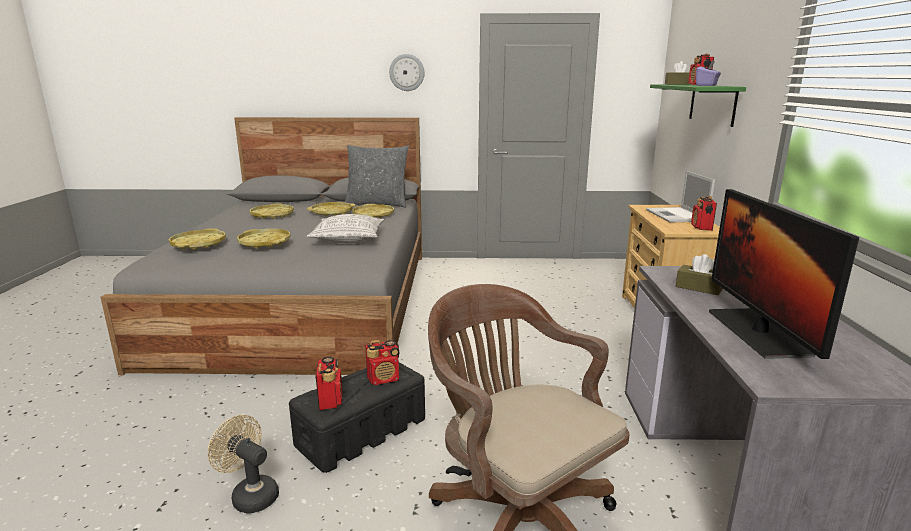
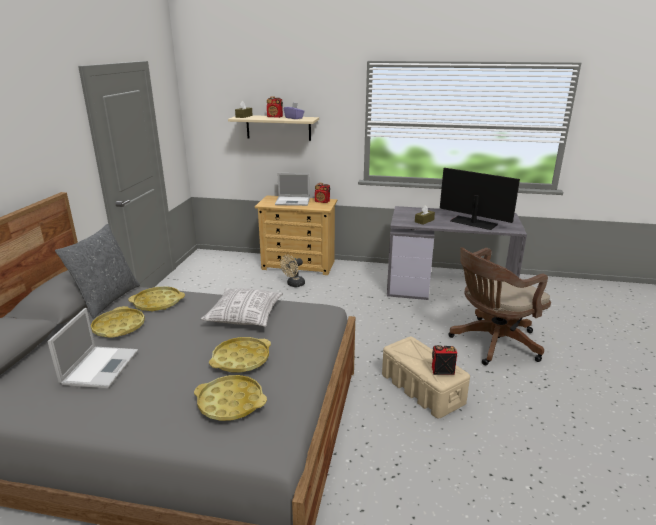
camera: 80 degrees left, 5 degrees up
(250, 495) = (489, 435): beige fan -> beige fan (293, 284)
(272, 215) = (101, 366): yellow tray -> laptop
(361, 432) = (422, 389): black storage box -> beige storage box
(384, 379) = (415, 350): radio -> none
(407, 72) = (36, 143): wall clock -> none
(712, 104) = (278, 127): green shelf -> beige shelf
(757, 332) = (473, 223): monitor -> monitor turned 150 degrees counterclockwise

